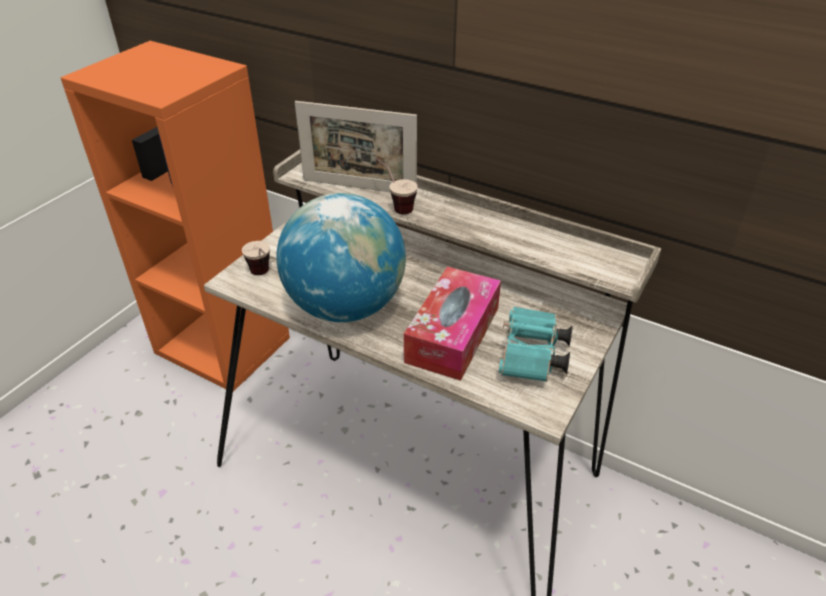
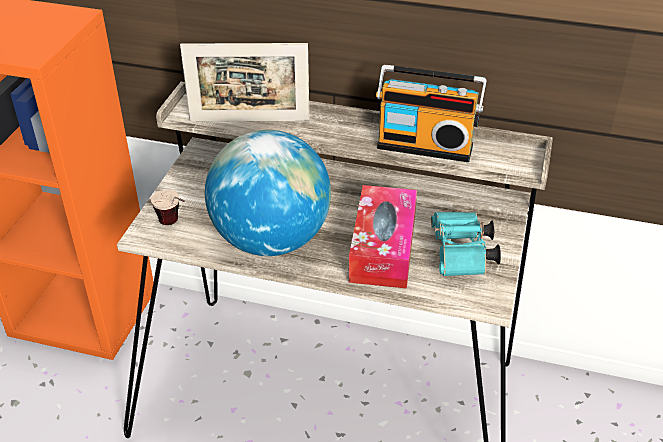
camera: 15 degrees left, 0 degrees up
(395, 206) = (293, 134): cup -> none
(523, 236) = (425, 145): none -> radio

